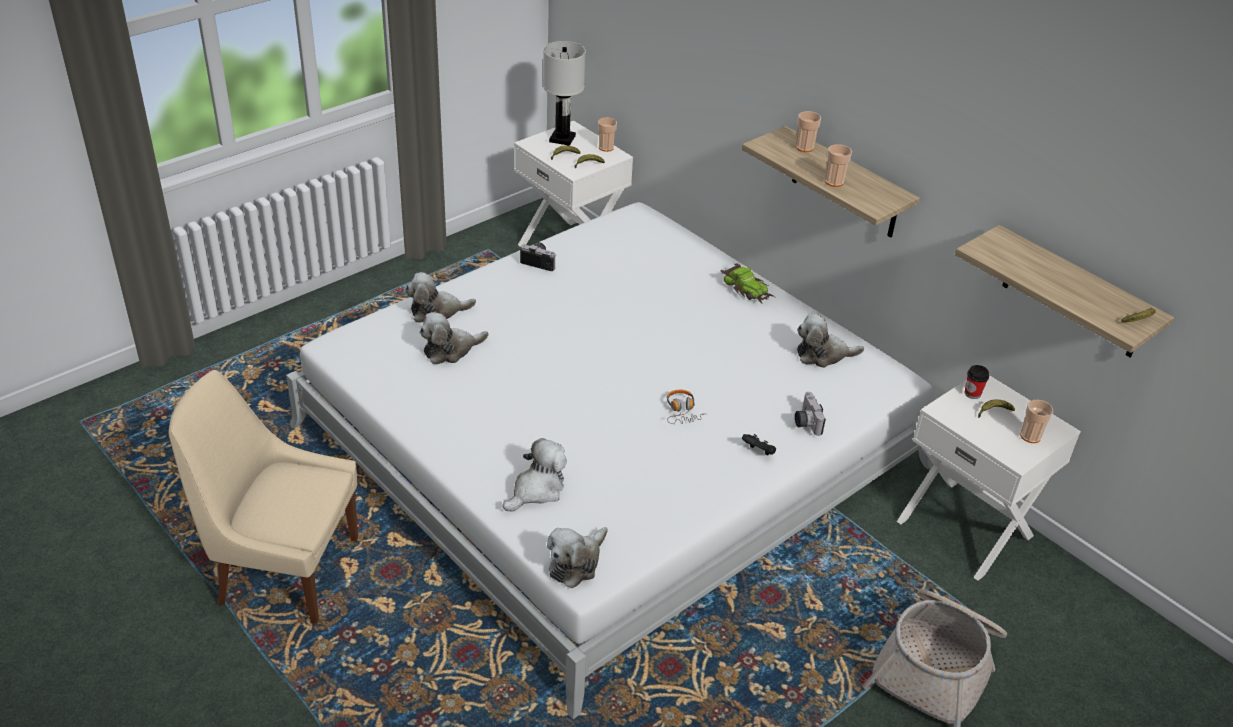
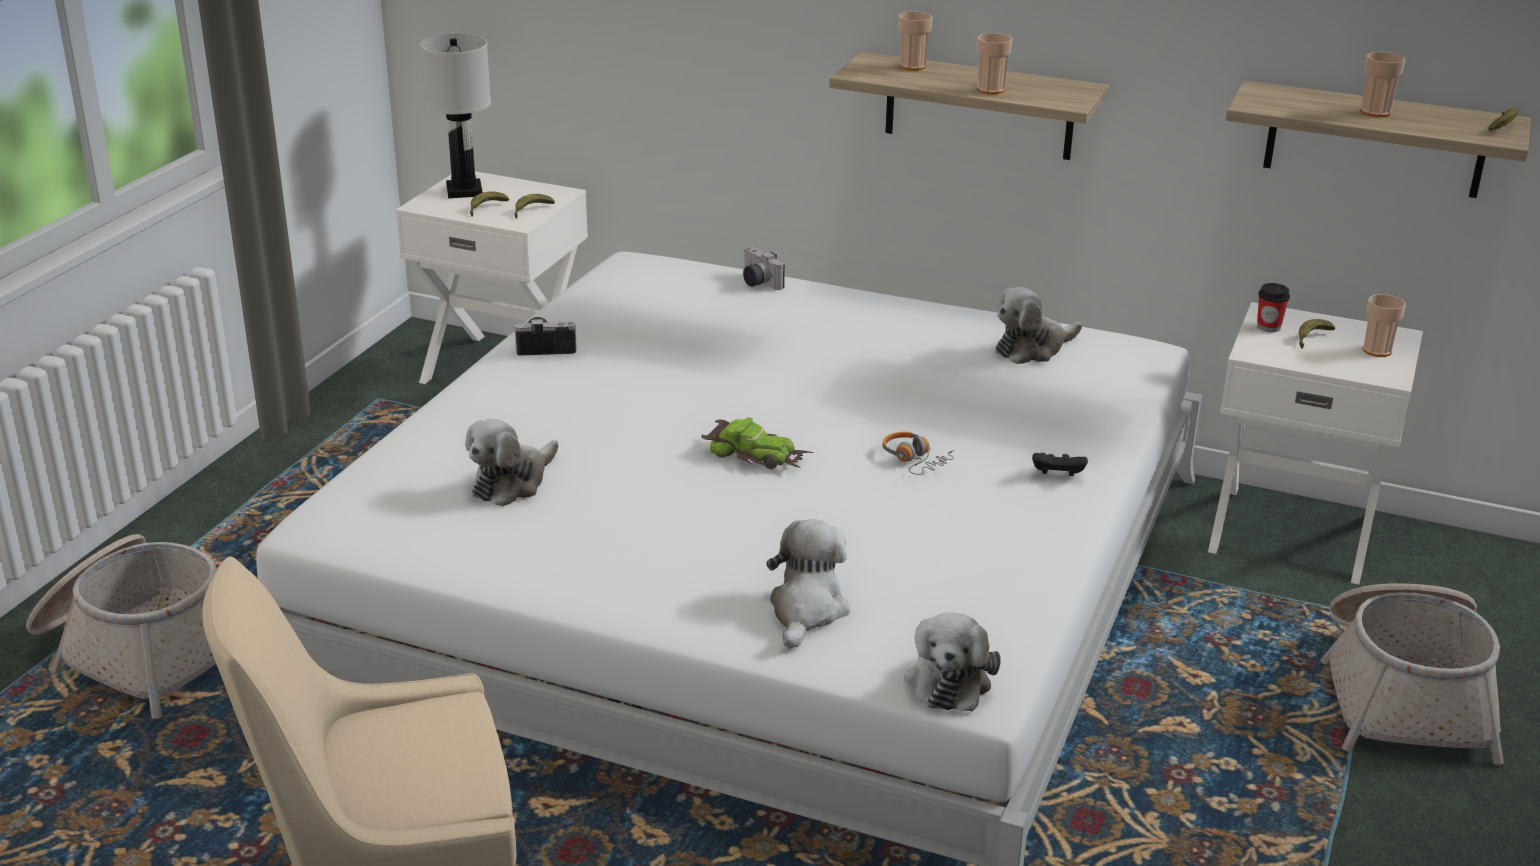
camera: 25 degrees left, 10 degrees down
(269, 371) = (141, 650): none -> basket
(437, 311) = (445, 443): plush toy -> none
(606, 147) = (538, 188): cup -> cup (1375, 112)
(747, 289) = (864, 305): toy car -> toy car (756, 454)
(805, 422) = (1084, 425): camera -> camera (757, 282)

